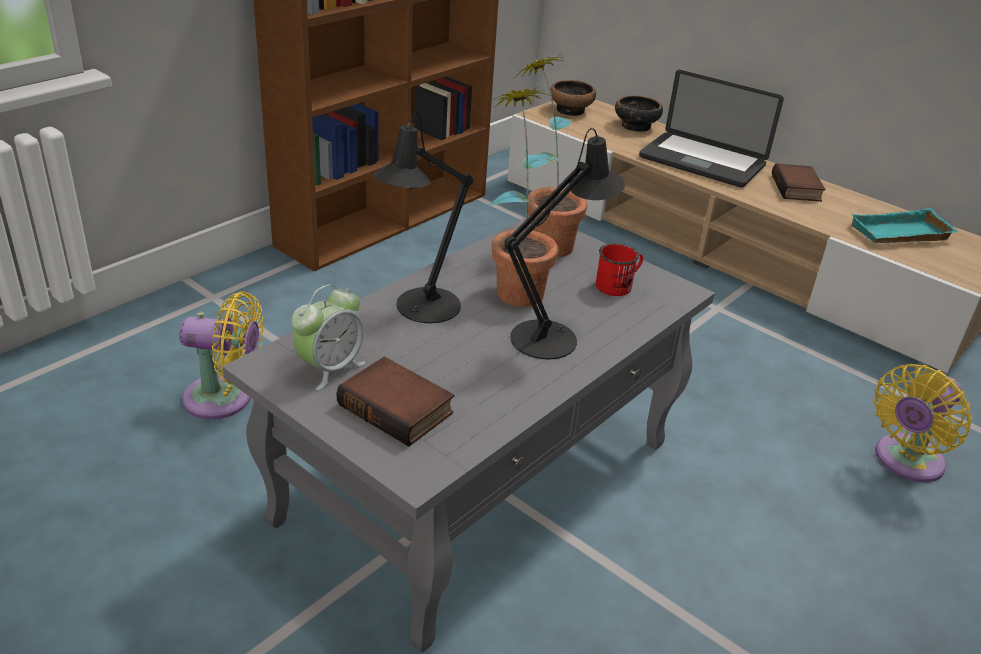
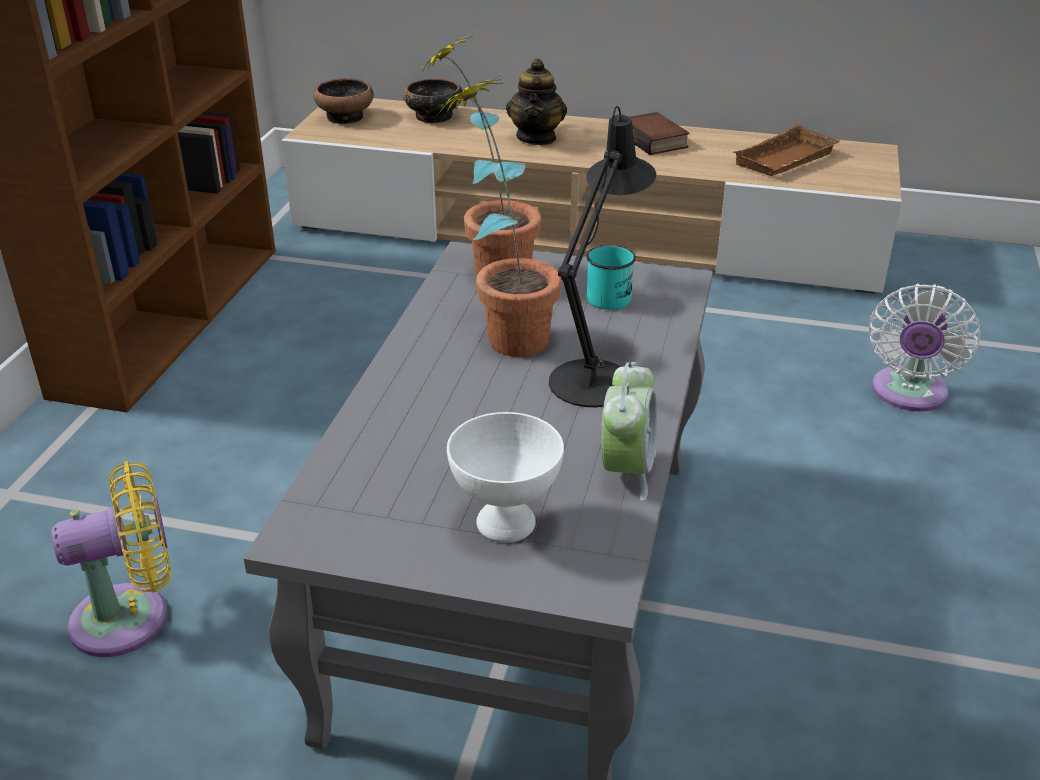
camera: 25 degrees left, 0 degrees up
(330, 368) = (383, 508): alarm clock -> alarm clock (627, 471)
(399, 408) = (507, 522): book -> white bowl
(421, 309) = (425, 397): black table lamp -> none
(618, 285) = (612, 295): red mug -> turquoise mug
(702, 161) = (537, 138): laptop -> teapot
(900, 235) = (786, 161): turquoise tray -> brown tray
(905, 462) = (908, 395): yellow fan -> white fan

